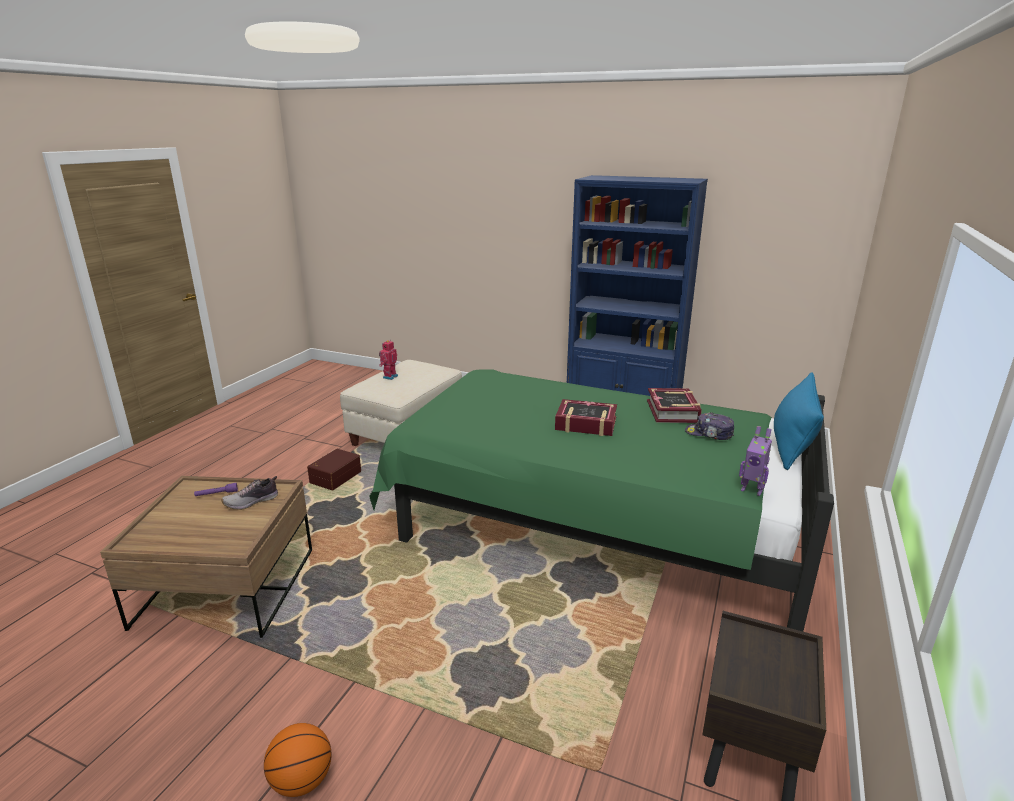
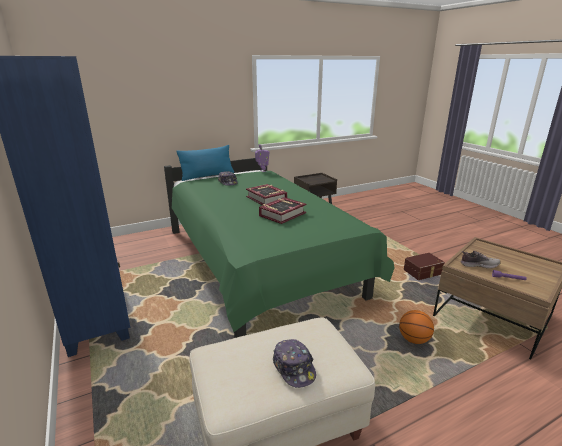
camera: 140 degrees left, 0 degrees up
(302, 780) = (445, 243): basketball -> basketball (414, 339)
(334, 477) = (398, 384): brown storage box -> brown storage box (423, 272)
(389, 377) = (294, 368): toy robot -> cap
(673, 411) = (214, 192): book -> book (282, 214)

